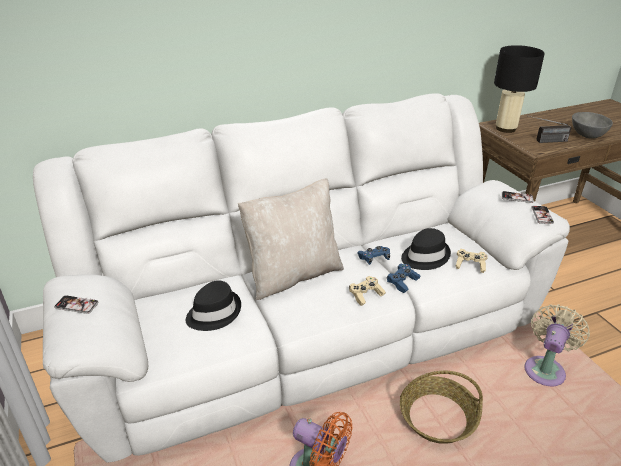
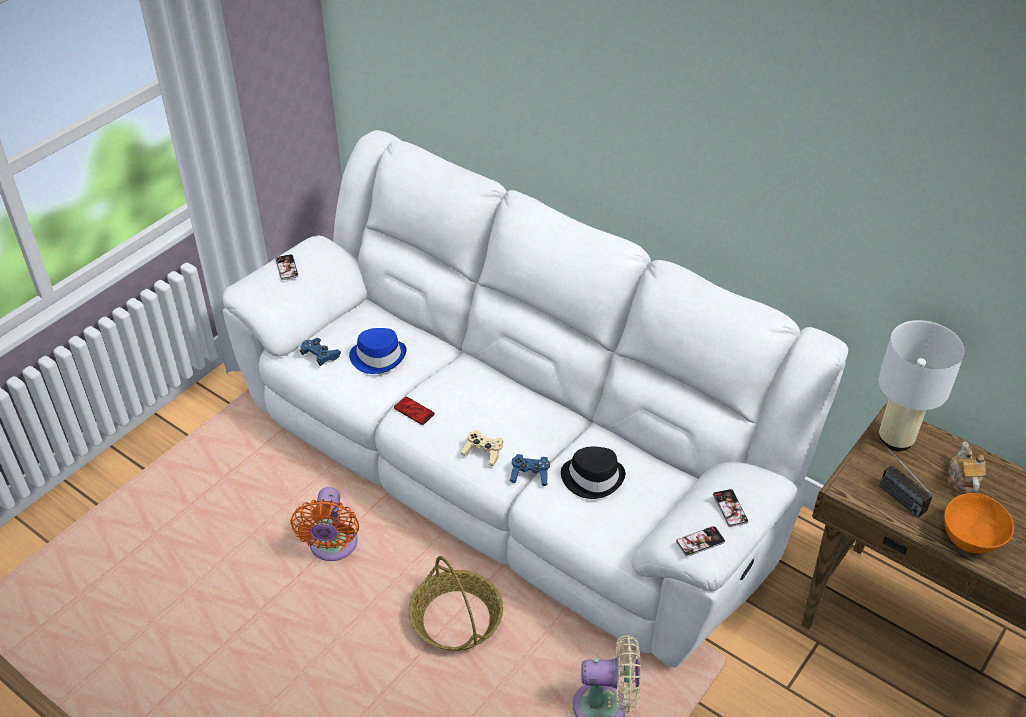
camera: 60 degrees right, 10 degrees up
(213, 313) = (378, 357): black hat -> blue hat
(293, 275) = (477, 385): beige pillow -> none
(293, 315) = (414, 411): none -> phone
(374, 259) = (555, 437): blue game controller -> blue game controller (320, 356)
(470, 265) = (608, 524): beige game controller -> none
(506, 129) = (895, 439): black table lamp -> white table lamp
(544, 124) = (962, 480): none -> teapot
(587, 135) = (971, 538): grey bowl -> orange bowl

